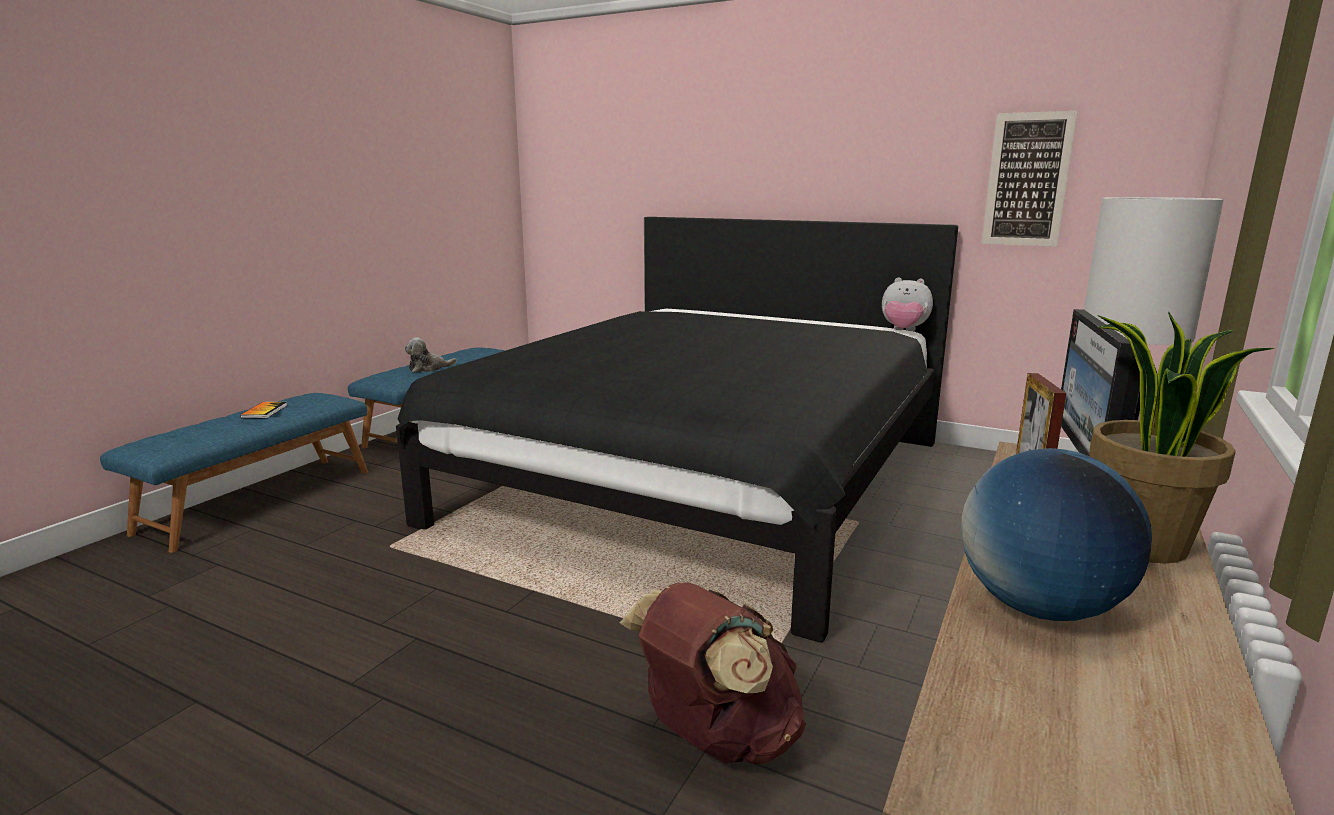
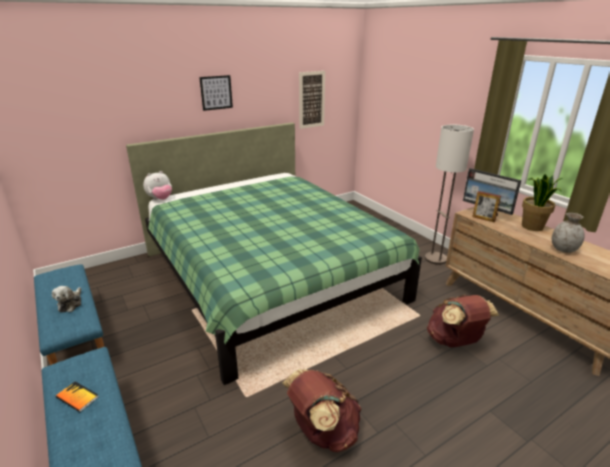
camera: 60 degrees left, 10 degrees up
(337, 626) = (322, 431): none -> brown backpack
(702, 480) = (269, 276): black bed -> green bed
(801, 148) = (216, 92): none -> picture
(903, 331) = (286, 174): plush toy -> plush toy (160, 199)
(1039, 607) = (563, 249): globe -> grey vase

